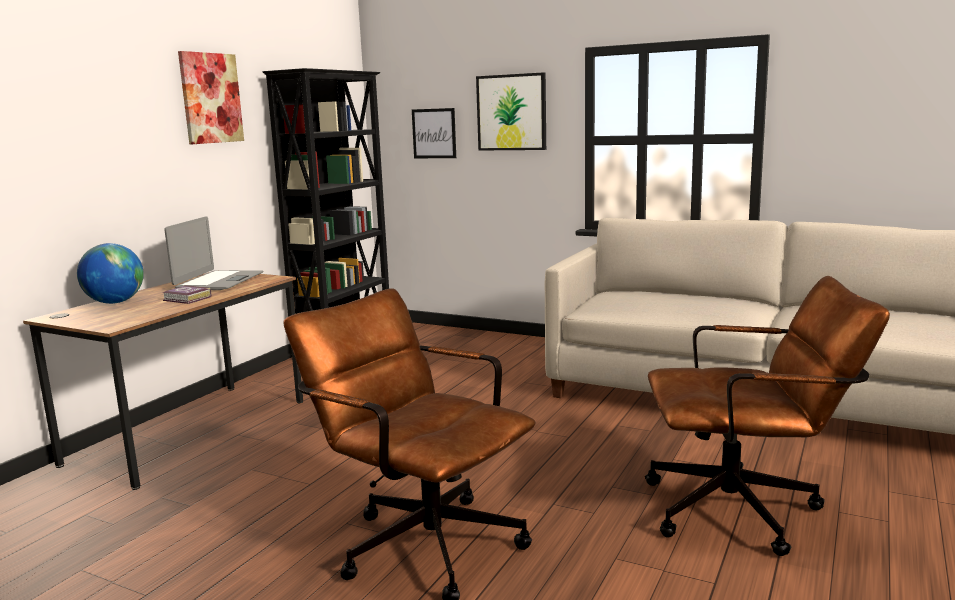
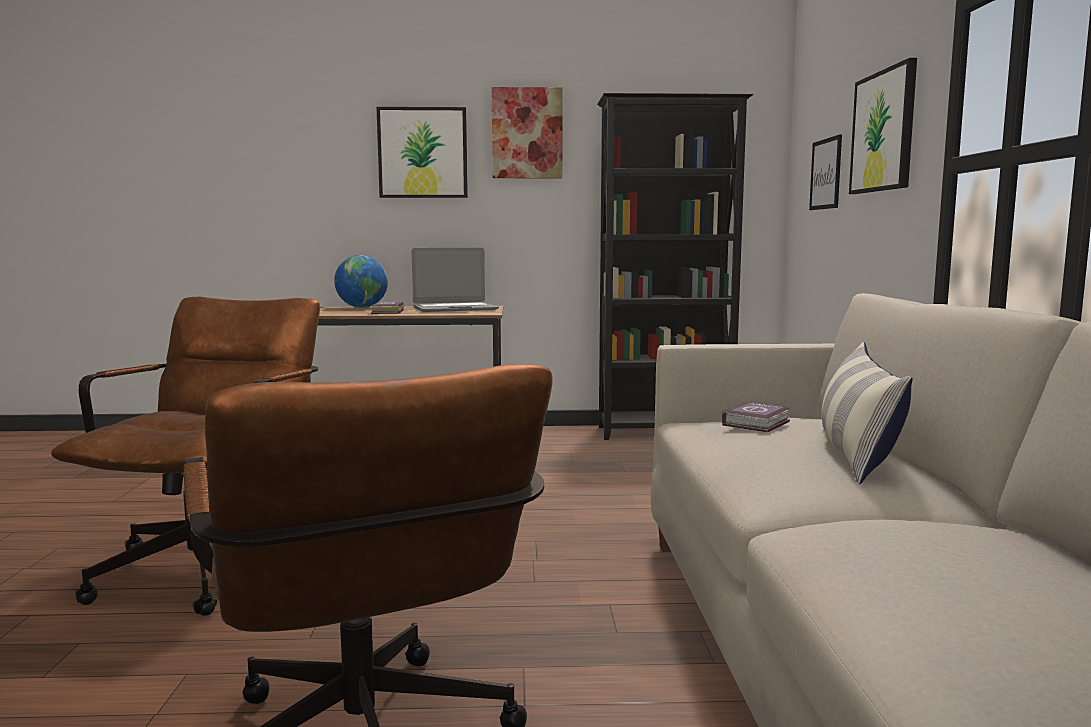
camera: 60 degrees right, 5 degrees down
(125, 120) = (423, 153): none -> picture
(631, 299) = (758, 423): none -> book
(700, 298) = (855, 453): none -> pillow

